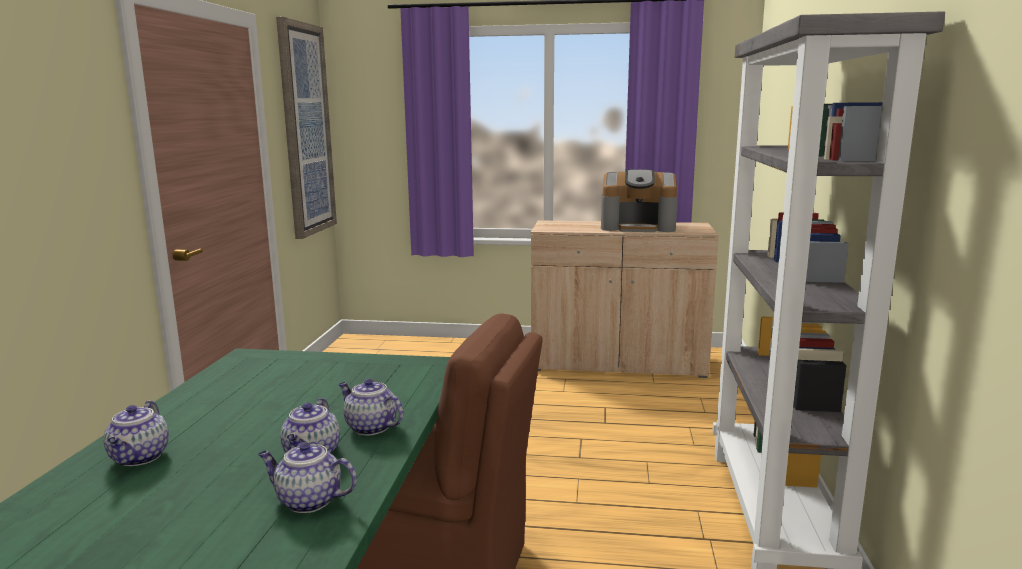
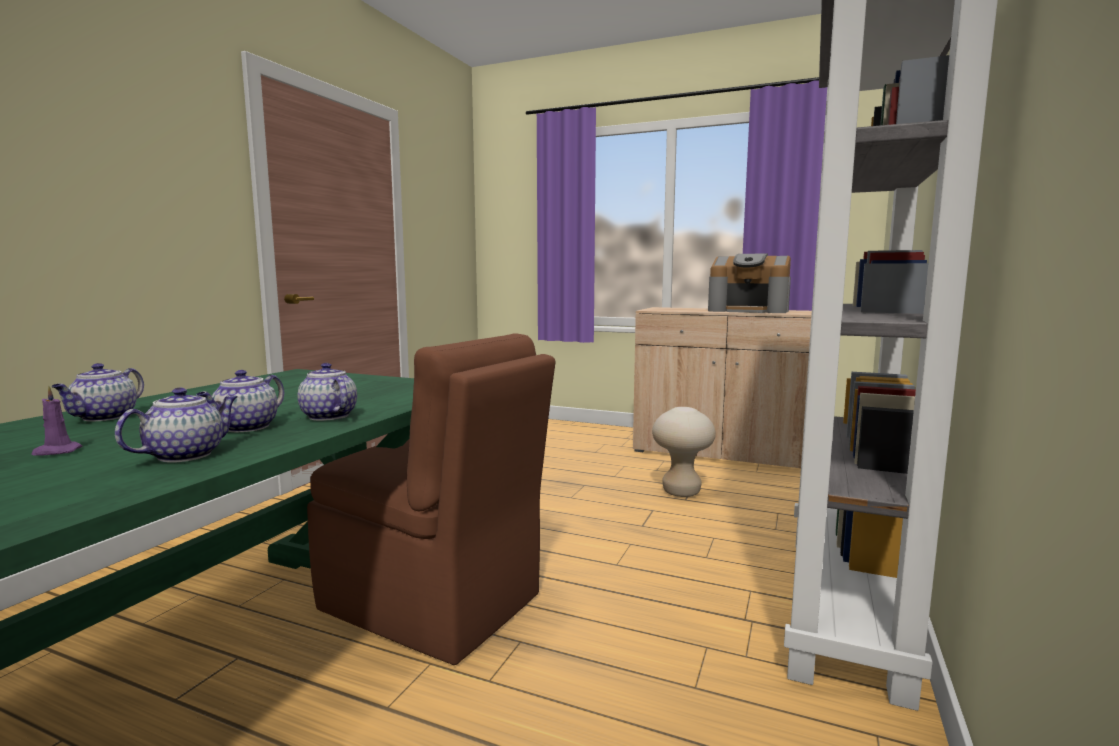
camera: 15 degrees right, 5 degrees down
(171, 516) = (56, 452): none -> purple candle
(306, 130) = (449, 222): picture -> none
(307, 501) = (186, 455): teapot -> teapot turned 90 degrees clockwise
(597, 414) = (681, 492): none -> beige stool

